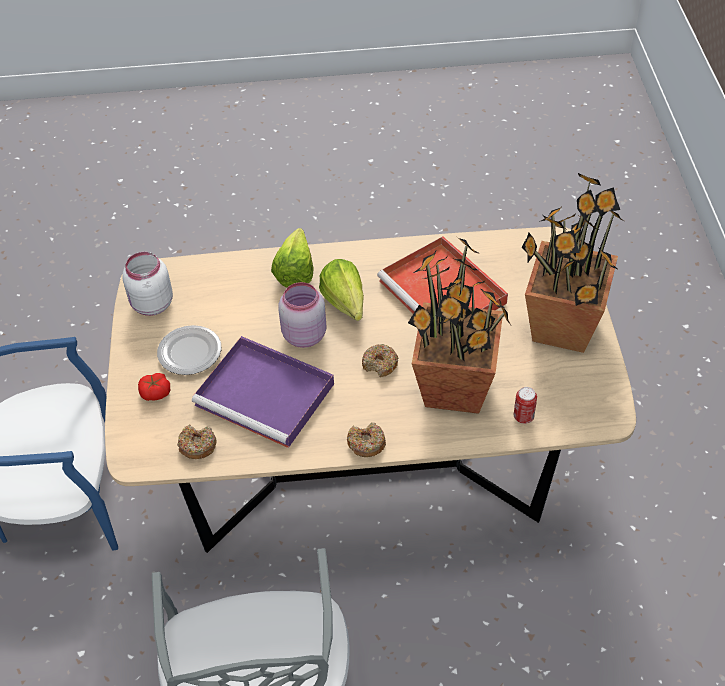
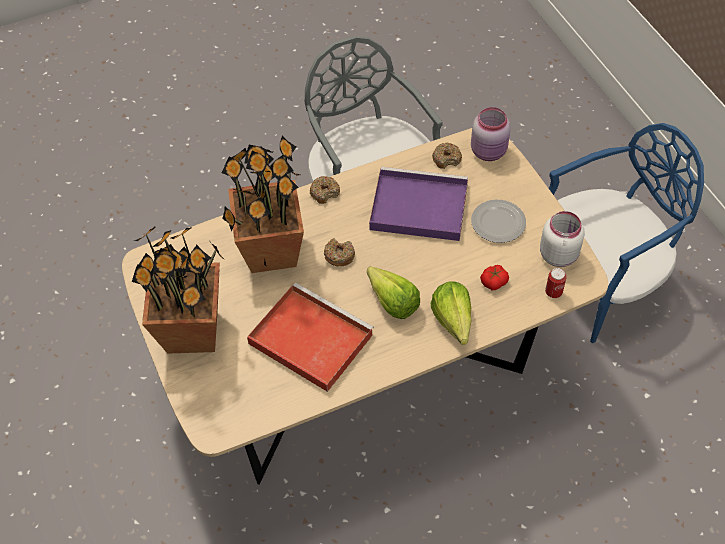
camera: 160 degrees right, 5 degrees up
(155, 392) = (503, 186): tomato -> tomato (493, 282)
(303, 335) = (414, 264): pink jar -> pink jar (489, 152)
(523, 417) = (211, 244): can -> can (553, 292)

